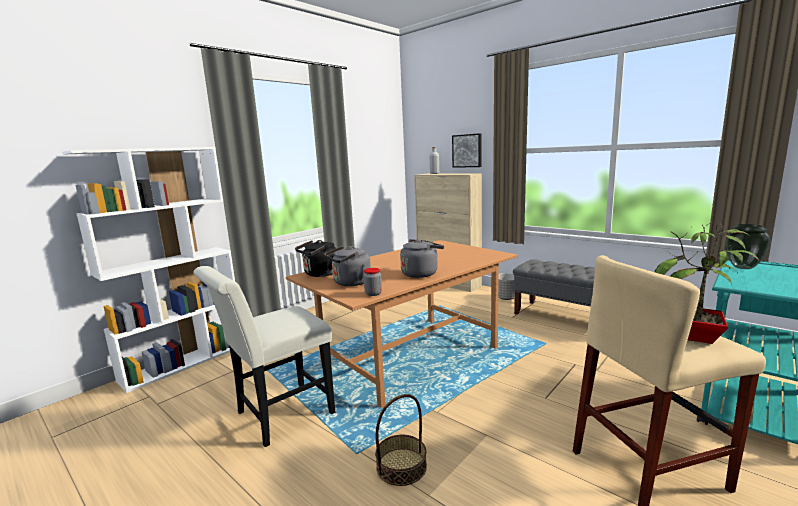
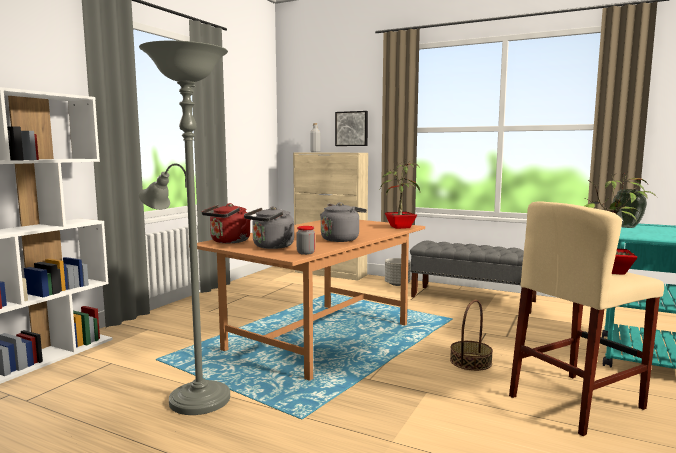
camera: 15 degrees left, 5 degrees down
(278, 416) = (194, 397): white chair -> grey floor lamp
(320, 274) = (228, 241): black kettle -> red kettle
(401, 466) = (354, 423): basket -> basket (471, 362)
(489, 256) = (398, 227): none -> potted plant

